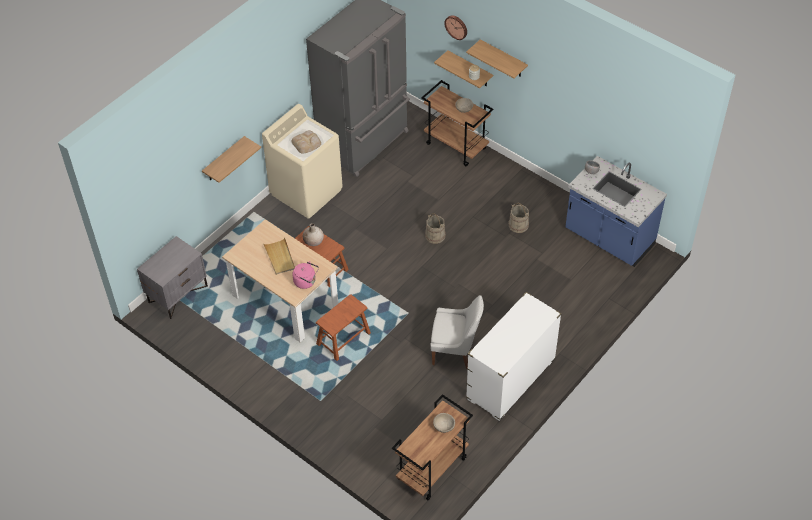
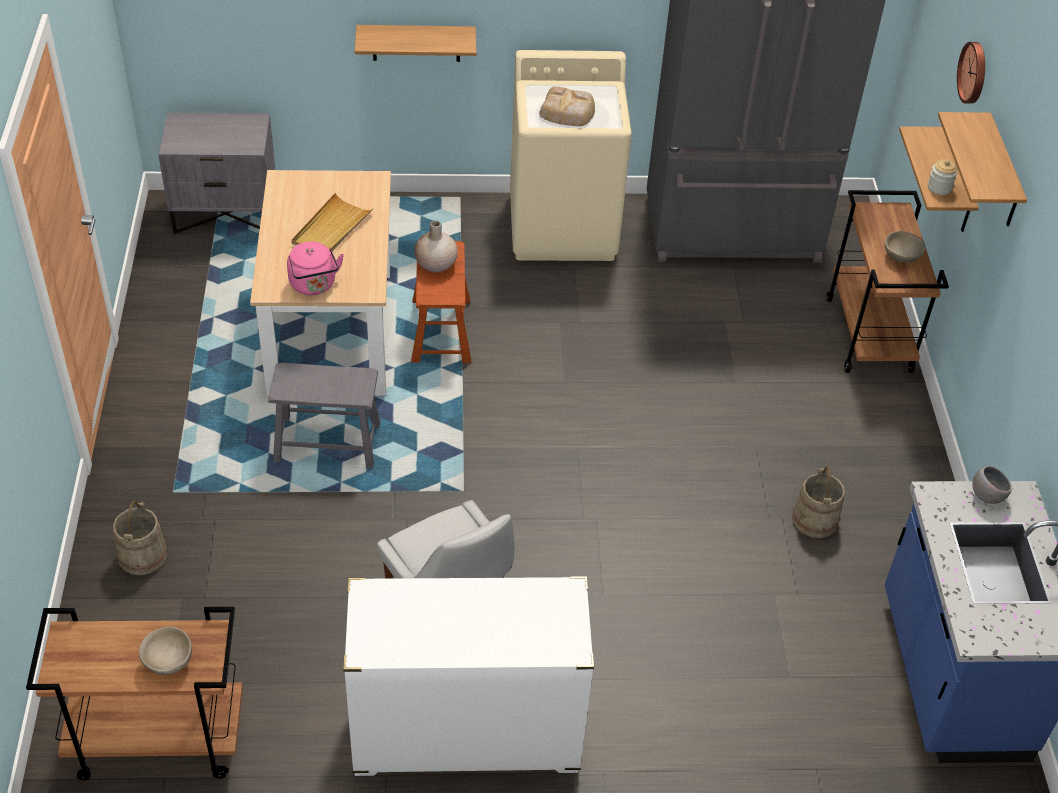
camera: 45 degrees right, 5 degrees down
(343, 338) = (327, 442): brown stool -> grey stool
(435, 236) = (659, 424): beige bucket -> beige bucket (143, 556)

